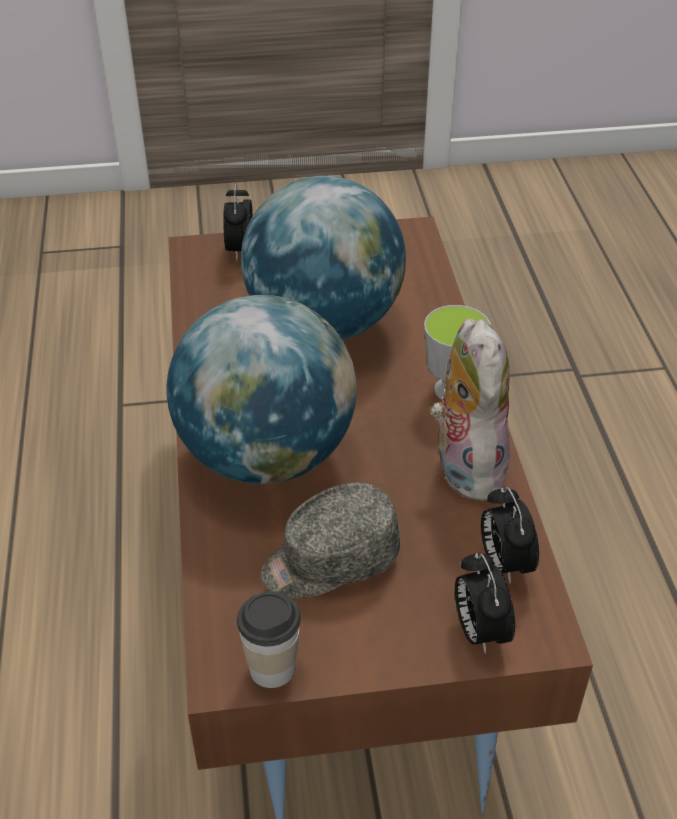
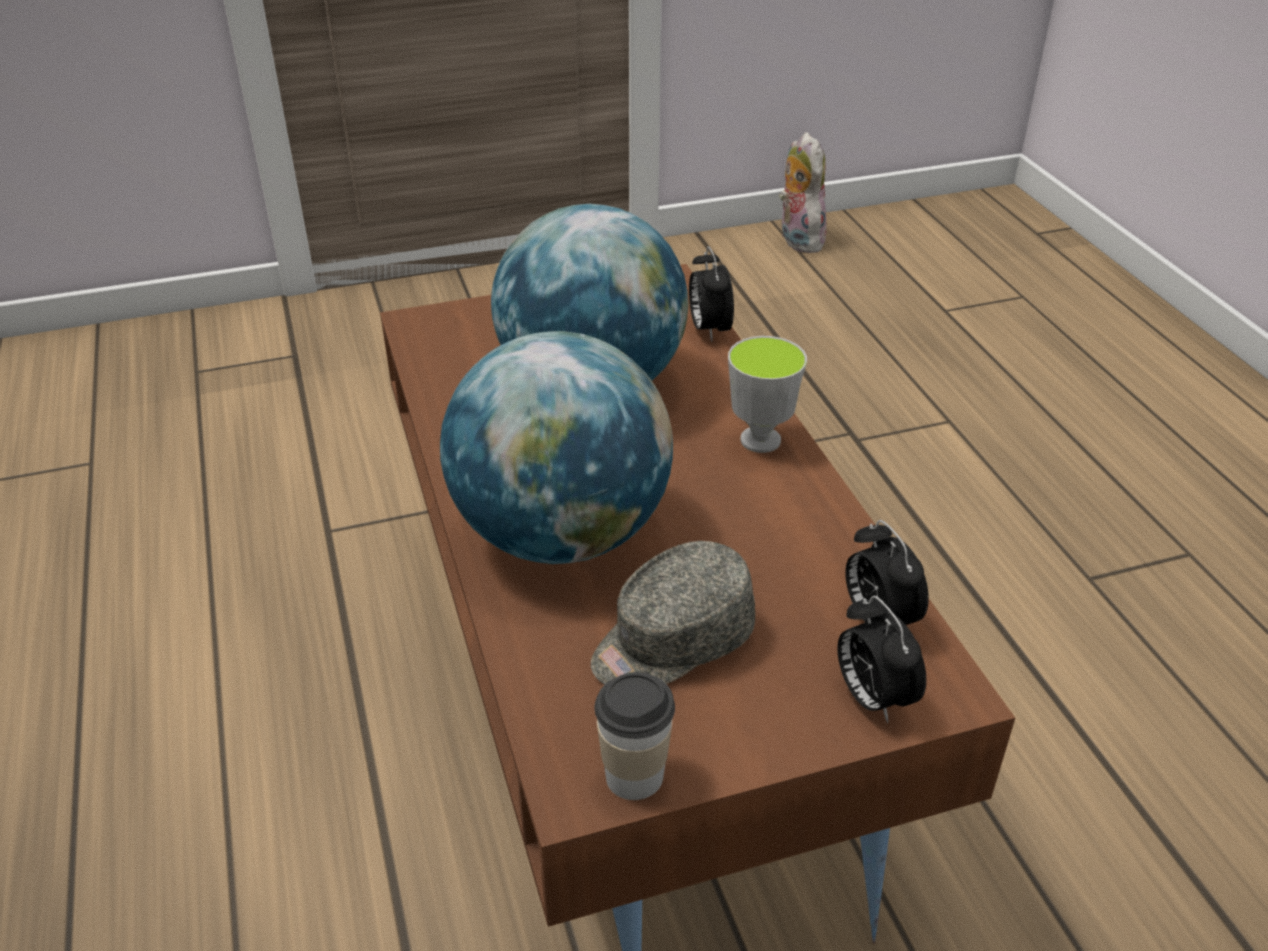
camera: 10 degrees left, 5 degrees down
(240, 250) = (471, 318): alarm clock -> alarm clock (708, 329)
(464, 465) = (799, 518): plush toy -> plush toy (797, 240)

